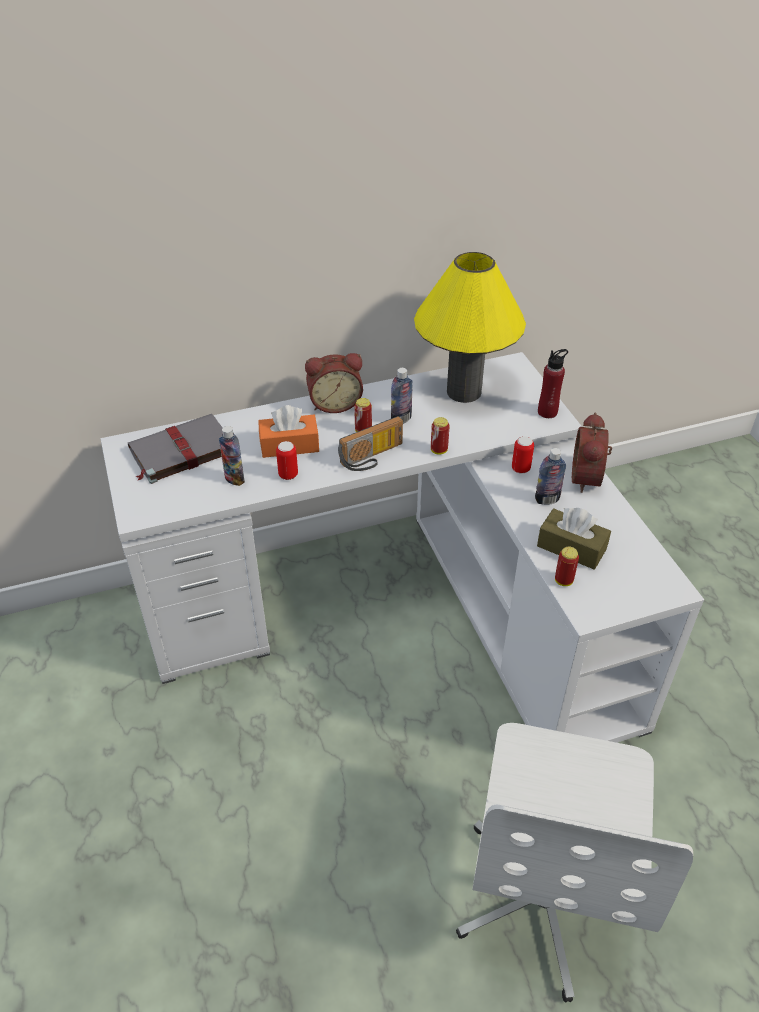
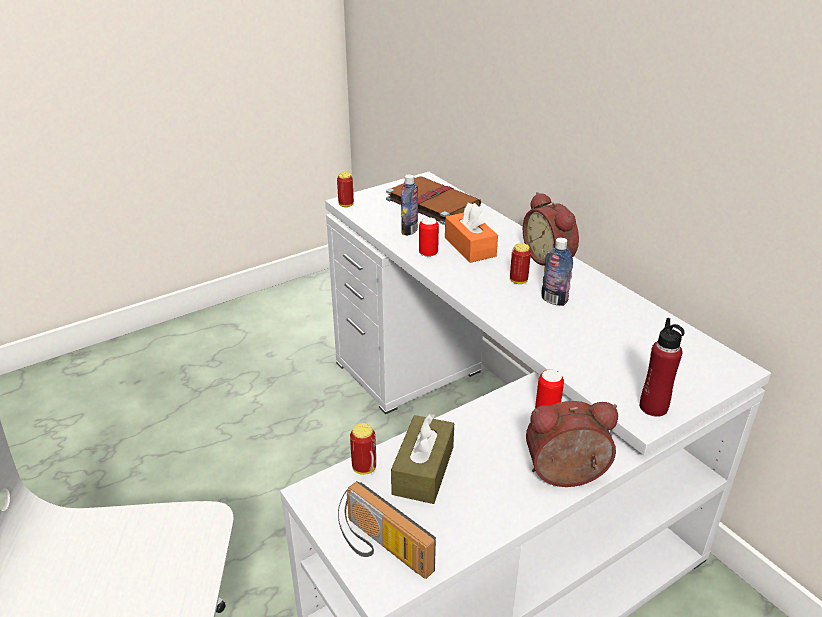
camera: 75 degrees right, 10 degrees down
(180, 451) = (431, 202): grey book -> brown book
(373, 458) = (479, 293): radio -> radio (380, 548)
(439, 450) = (517, 331): can -> can (346, 205)
(464, 392) = (638, 335): yellow table lamp -> none
(547, 499) = (502, 440): bottle -> none

